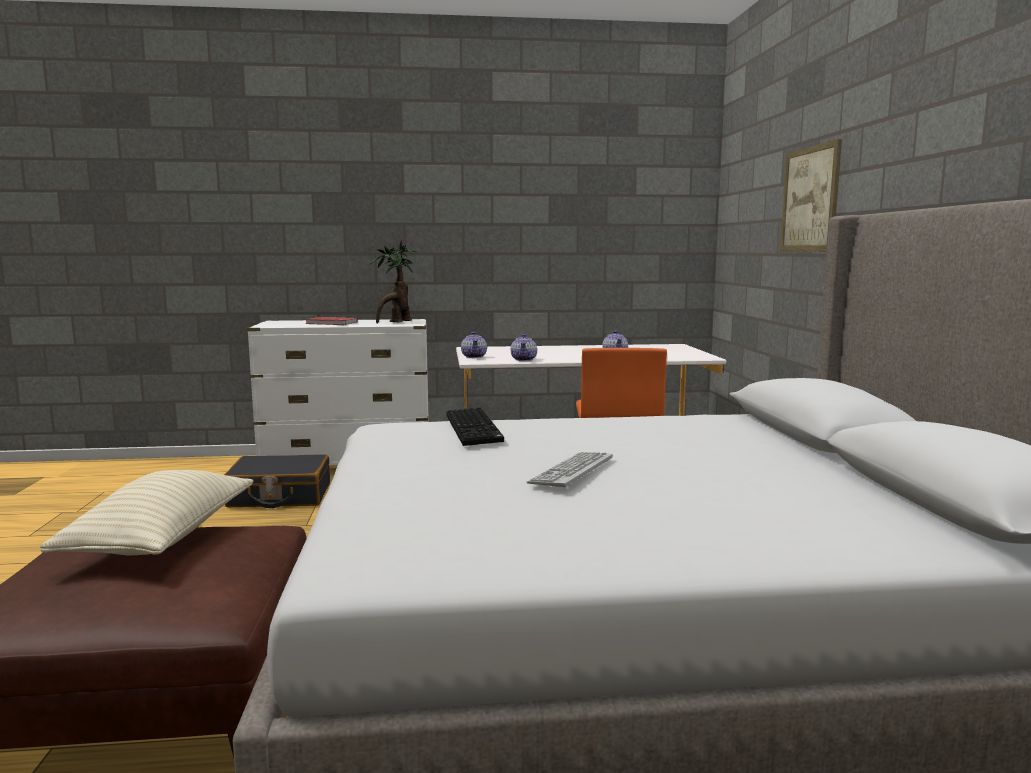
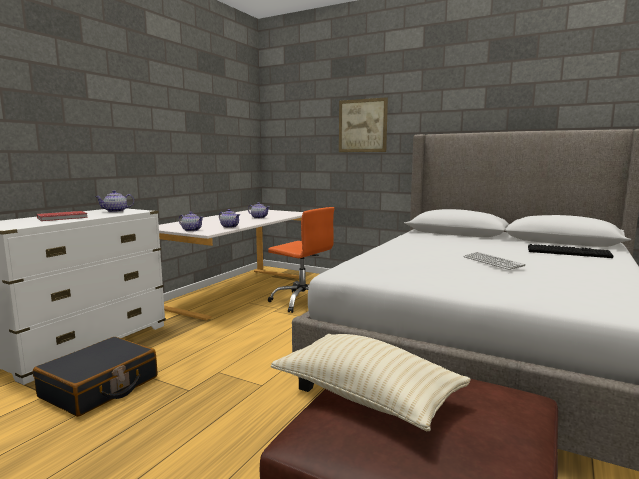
camera: 55 degrees left, 0 degrees up
(397, 322) = (116, 211): potted plant -> teapot
(475, 428) = (393, 259): keyboard -> keyboard (569, 252)

